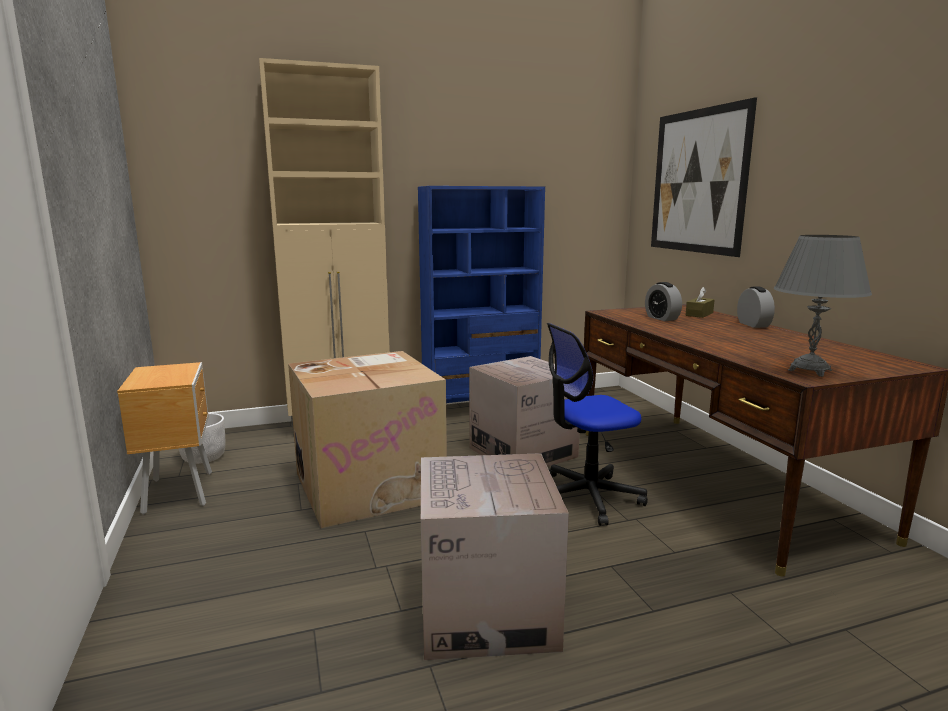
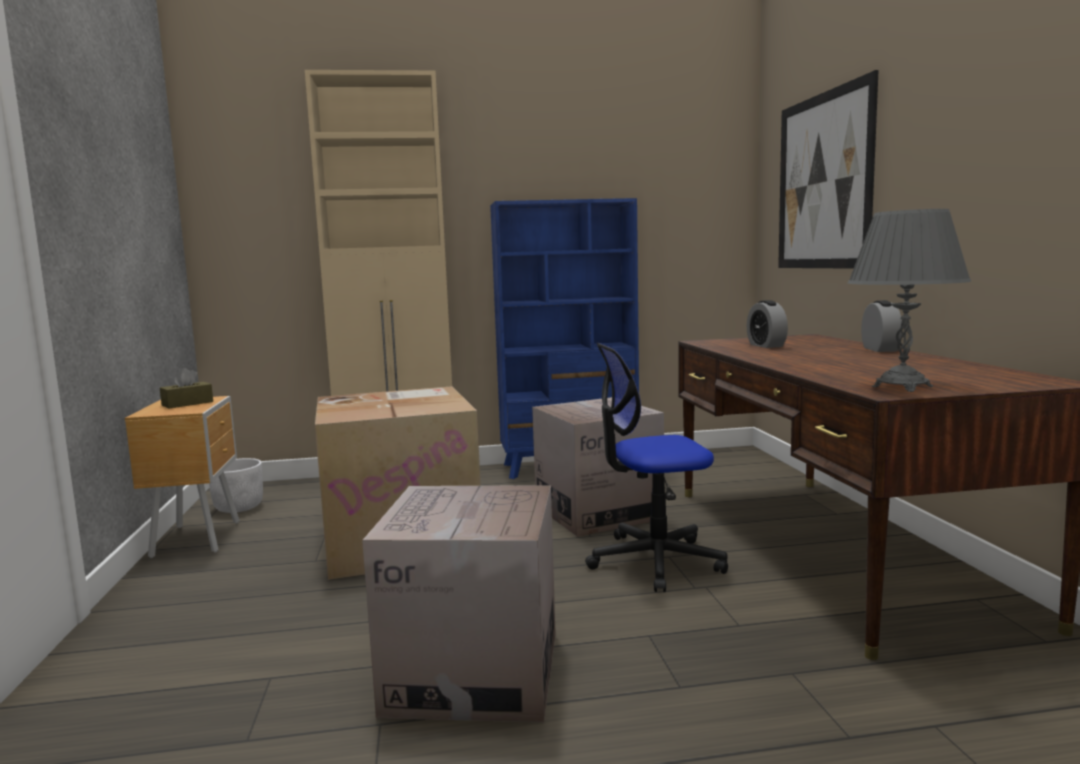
camera: 10 degrees right, 5 degrees down
(699, 314) = (820, 341): brown tissue box -> brown tissue box (187, 403)

